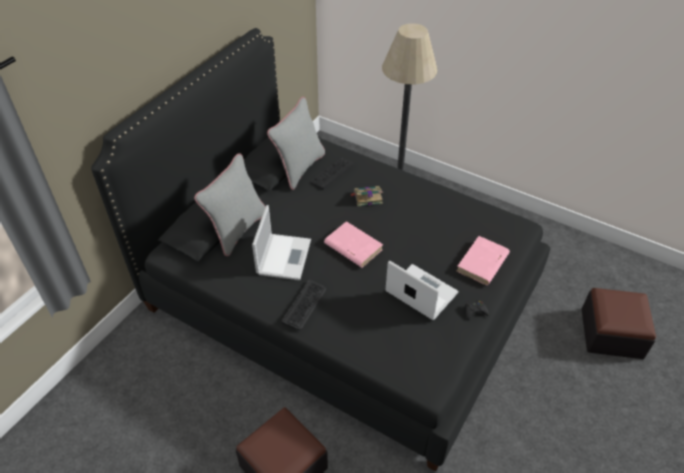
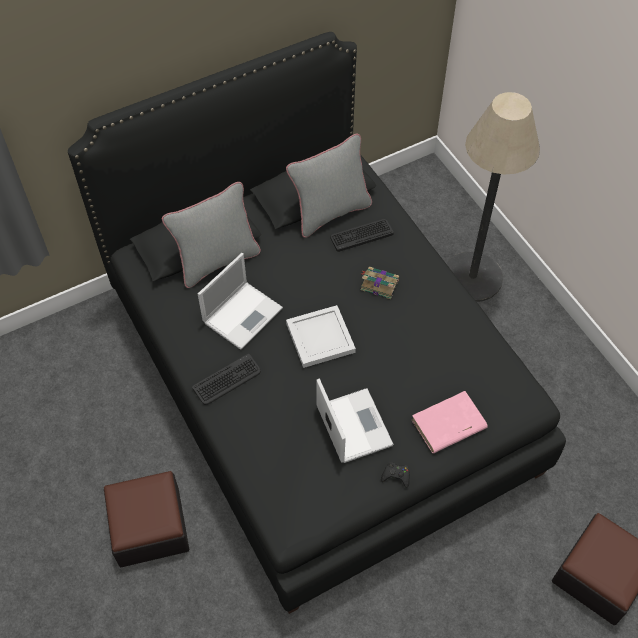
camera: 30 degrees right, 10 degrees up
(353, 246) = (321, 337): pink book -> white tray

